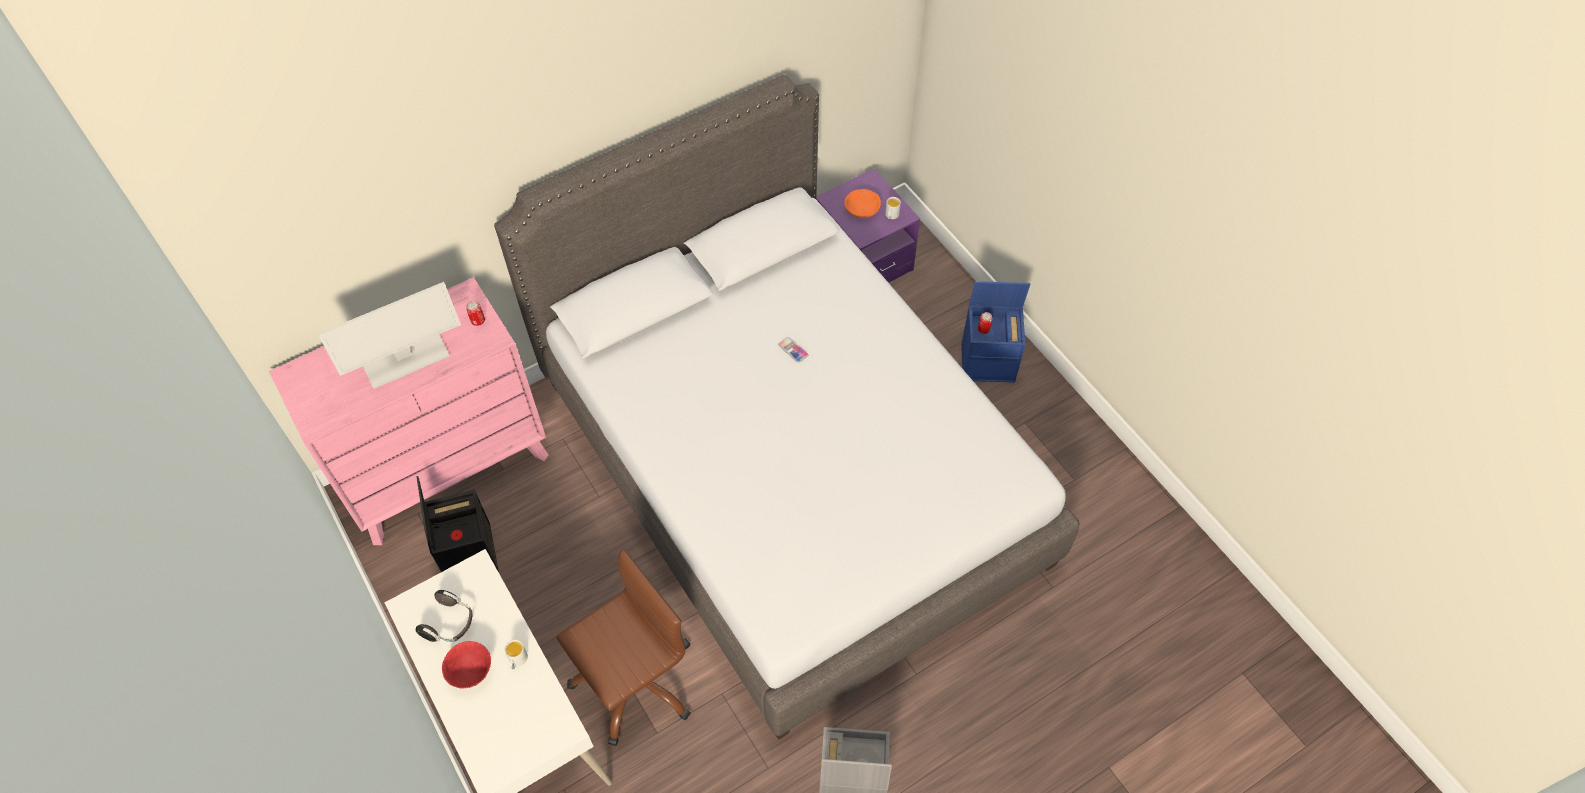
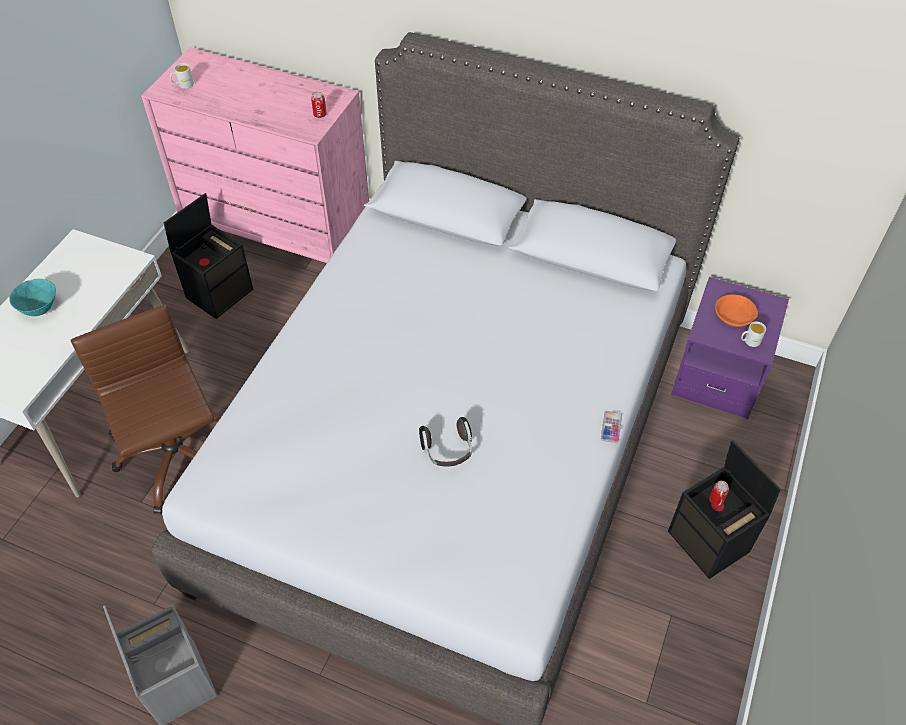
camera: 55 degrees right, 5 degrees down
(404, 359) = (252, 99): monitor -> none
(450, 624) = (75, 273): headphones -> headphones (447, 451)
(472, 672) = (40, 309): red bowl -> turquoise bowl
(517, 660) = (66, 329): white mug -> white mug (183, 85)
(634, 681) = (177, 459): brown office chair -> brown office chair turned 135 degrees counterclockwise
(793, 350) = (502, 335): phone -> phone (611, 427)
(989, 362) = (710, 542): blue storage box -> black storage box

